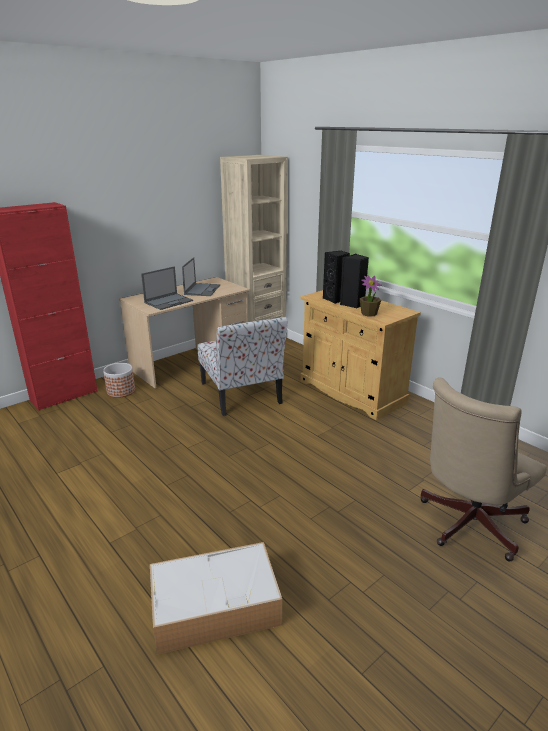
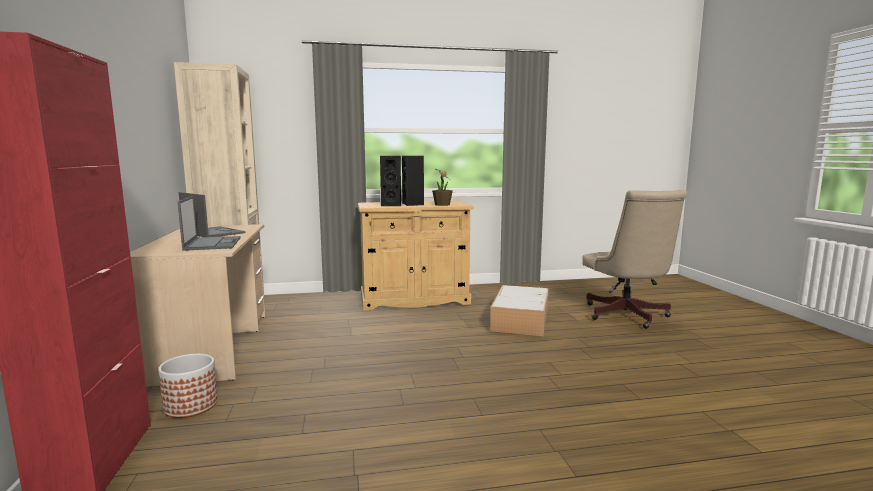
camera: 60 degrees left, 15 degrees down
(217, 606) = (704, 425): storage box -> storage box (520, 319)
(241, 394) = (342, 337): chair -> none

